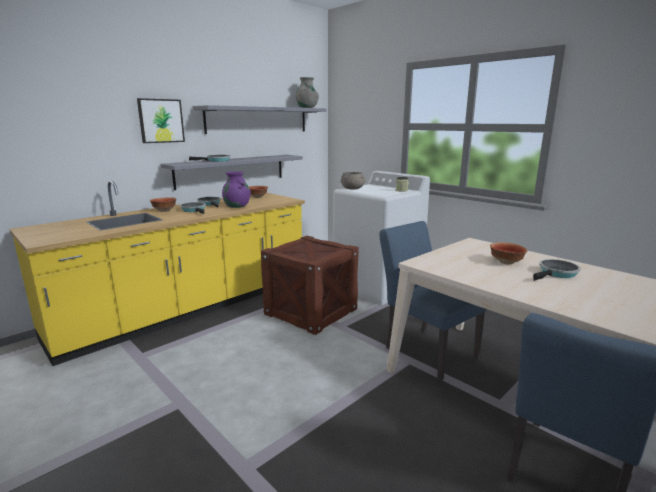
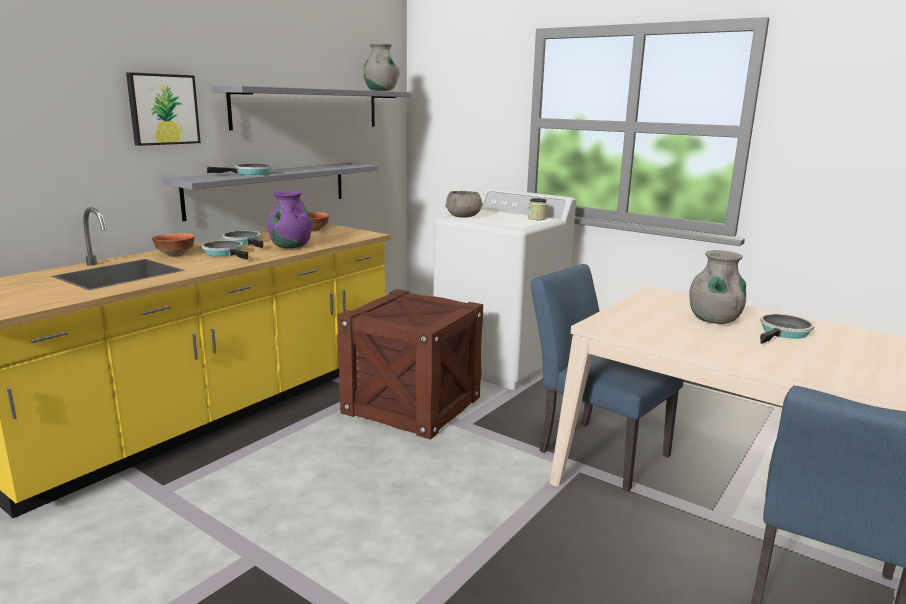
camera: 10 degrees left, 0 degrees up
(506, 262) = (714, 320): bowl -> grey vase

